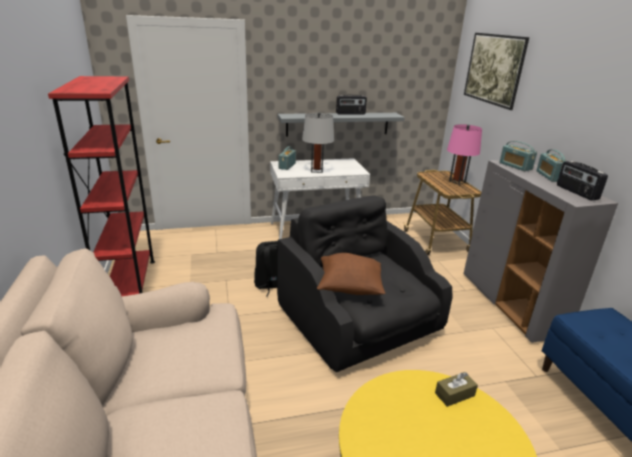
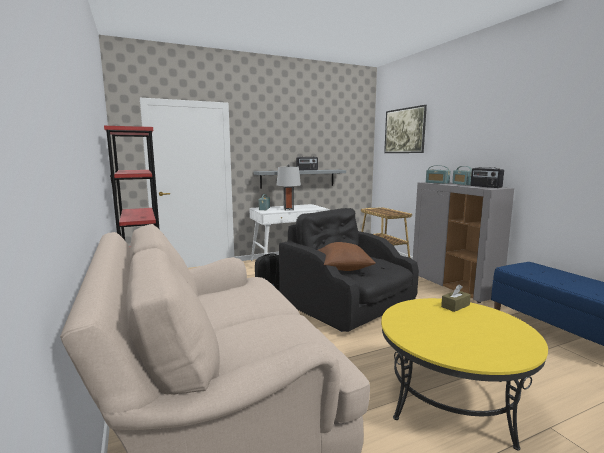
camera: 10 degrees left, 15 degrees down
(457, 181) = (391, 210): pink table lamp -> none

